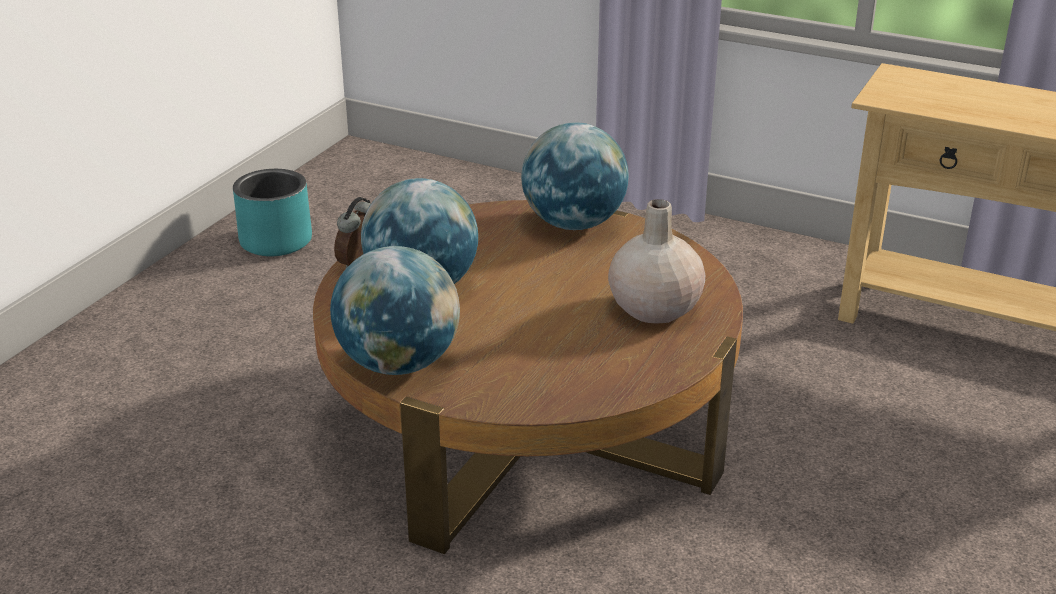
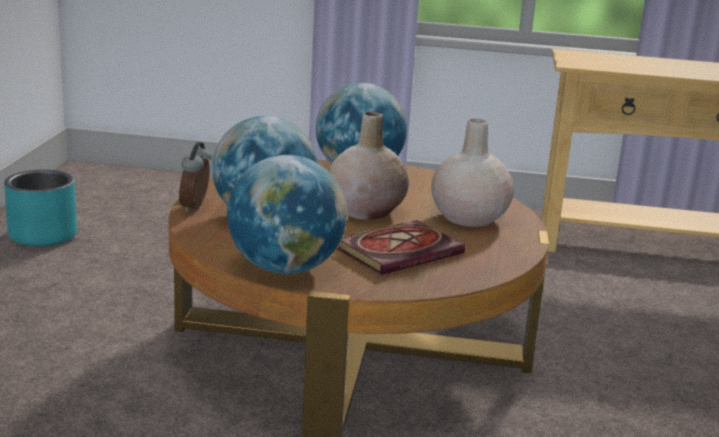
camera: 20 degrees left, 10 degrees down
(540, 352) = (401, 251): none -> book
(541, 287) = (366, 211): none -> beige vase

